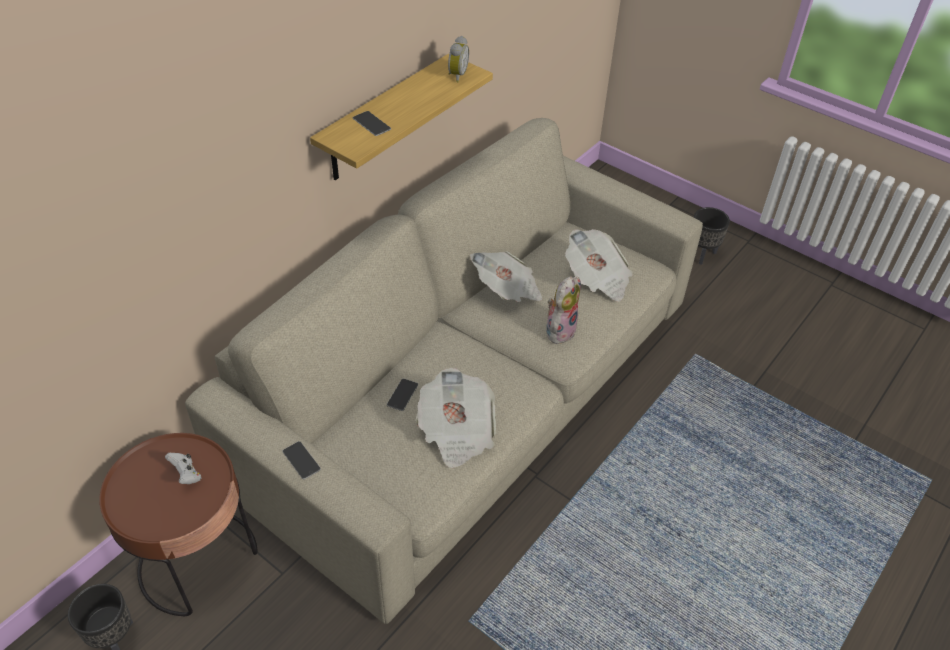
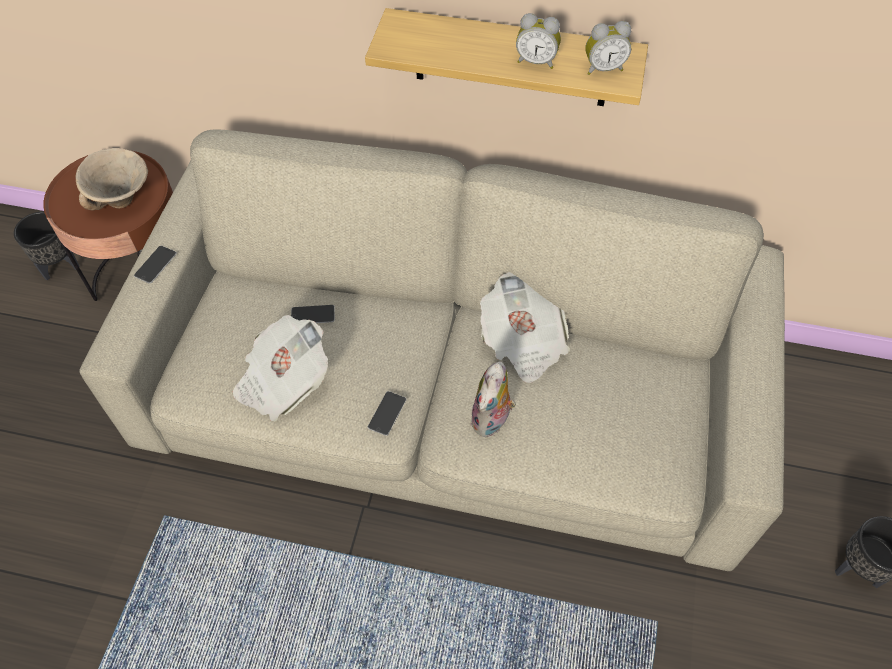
camera: 65 degrees right, 10 degrees up
(186, 475) = (123, 200): white game controller -> beige bowl
(371, 123) = (444, 40): phone -> phone (387, 413)
(427, 96) = (536, 61): none -> alarm clock
(559, 330) = (492, 421): plush toy -> plush toy turned 105 degrees clockwise
(597, 279) = (603, 428): newspaper -> none

